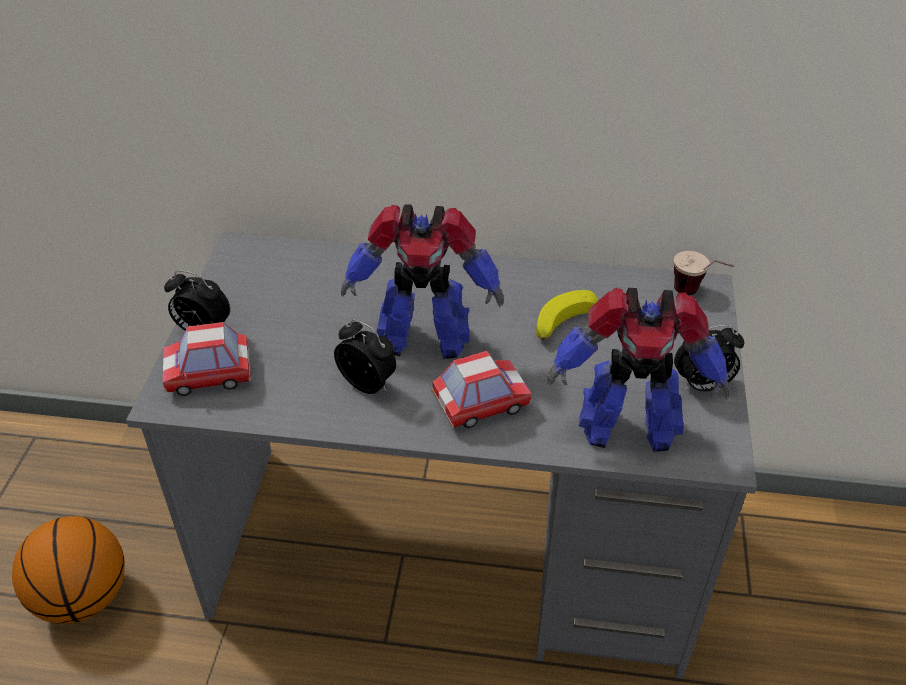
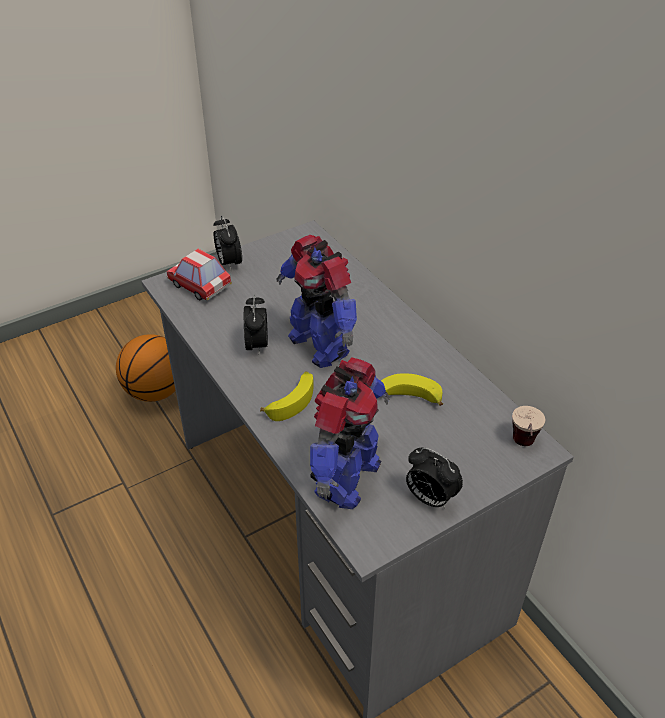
camera: 50 degrees right, 0 degrees up
(481, 404) = (292, 400): toy car -> banana
(626, 427) = (345, 478): toy robot -> toy robot turned 120 degrees counterclockwise

